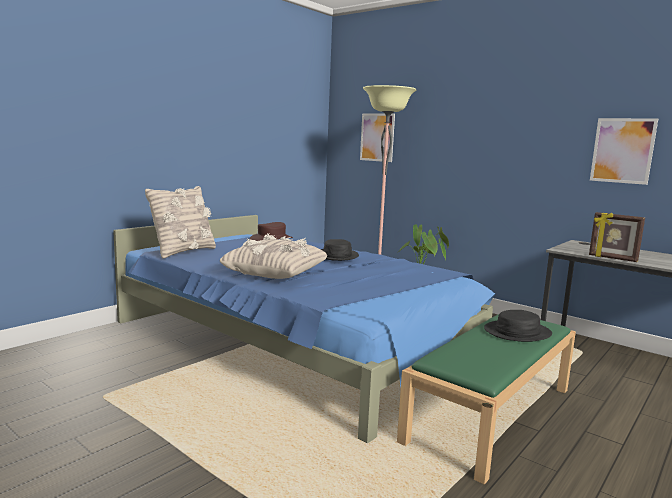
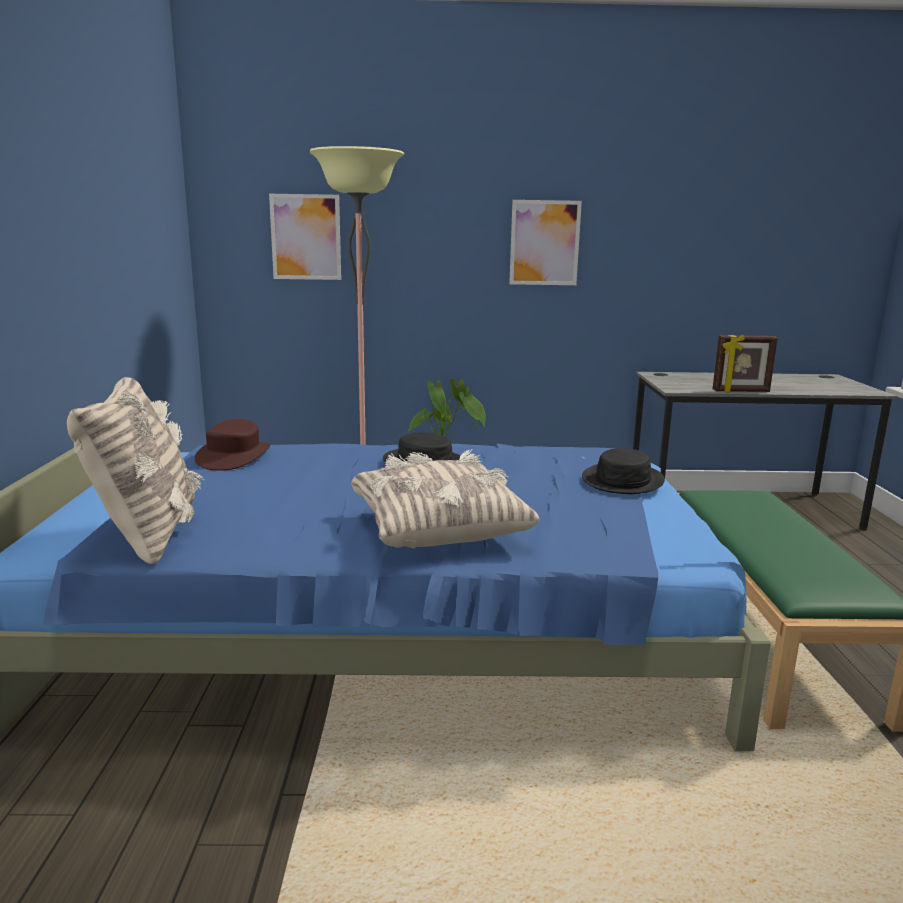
camera: 40 degrees left, 5 degrees up
(517, 332) = (765, 516): black hat -> black hat (623, 480)
(622, 150) = (692, 250): picture -> picture (544, 243)

